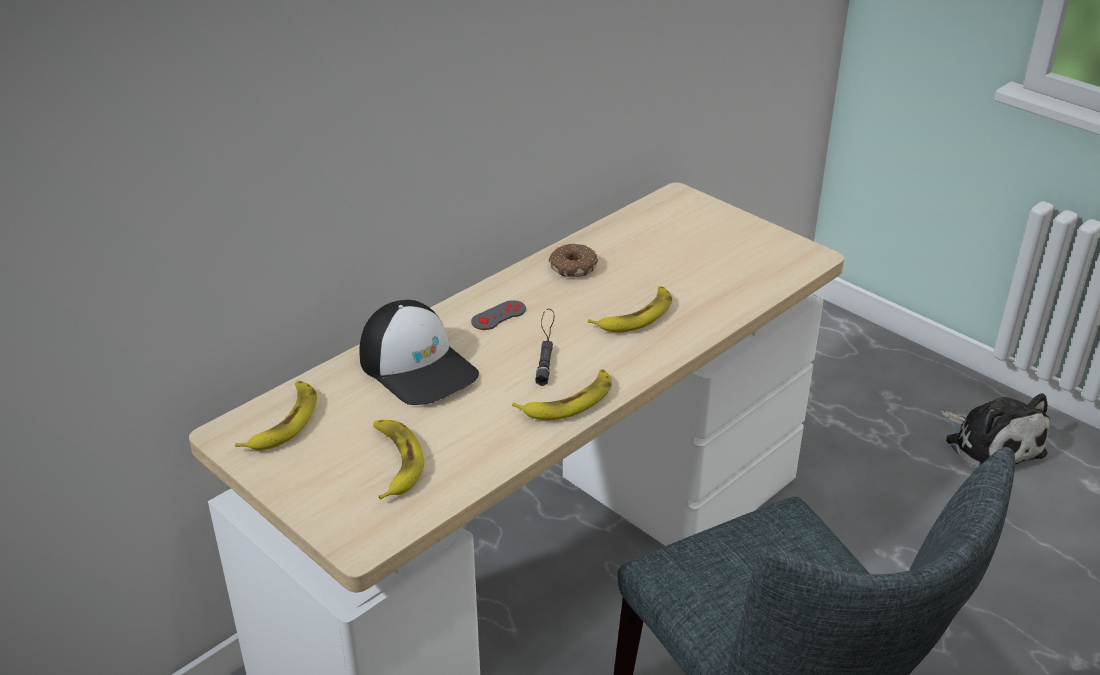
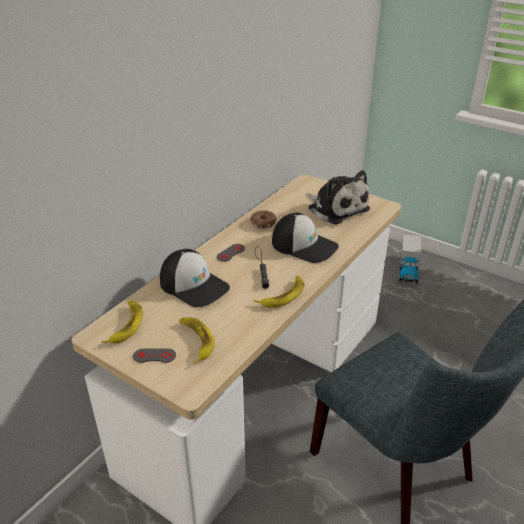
camera: 10 degrees left, 0 degrees up
(317, 479) = (154, 356): none -> grey game controller
(636, 315) = (304, 245): banana -> cap
(887, 385) = (408, 270): none -> toy truck
(991, 444) = (465, 294): plush toy -> plush toy (336, 208)

